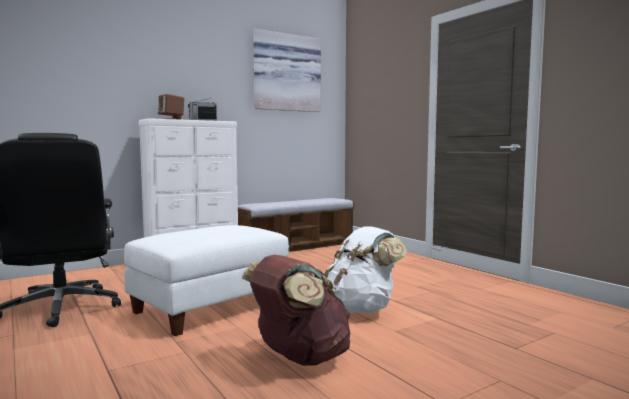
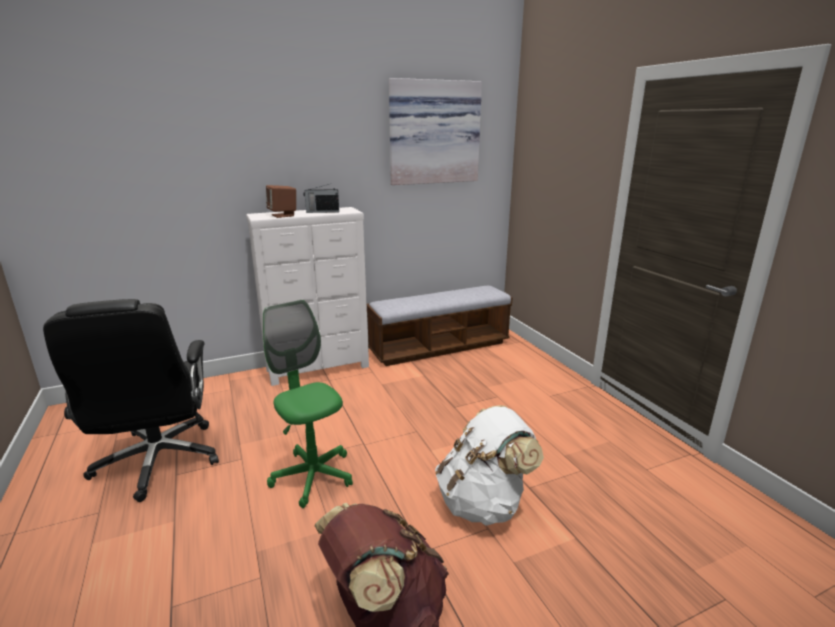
camera: 10 degrees right, 15 degrees up
(211, 306) = (313, 476): white ottoman -> green office chair

